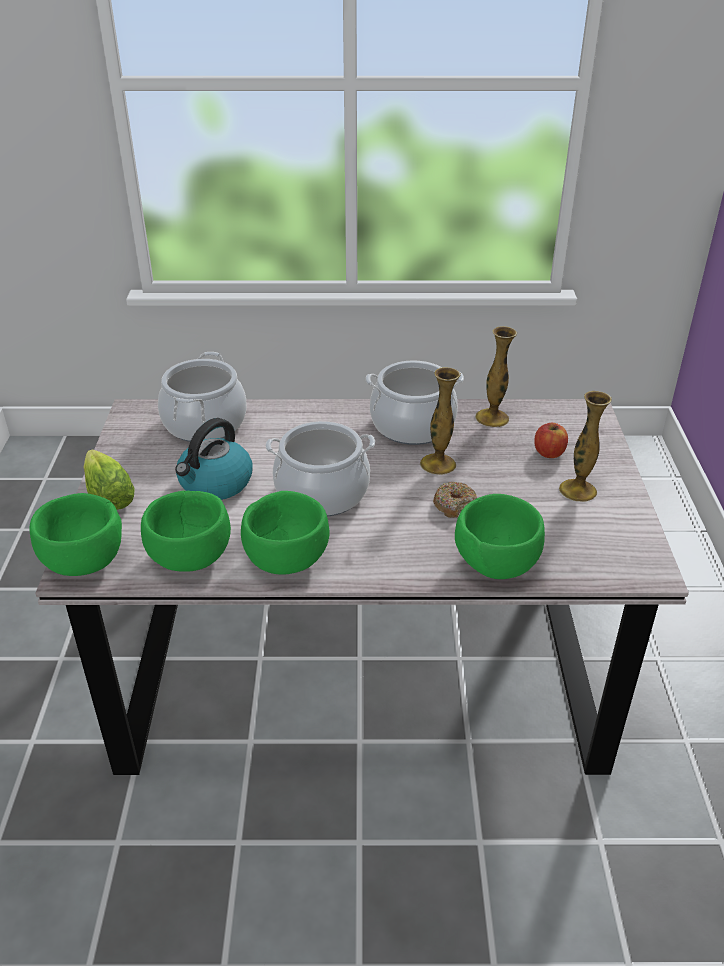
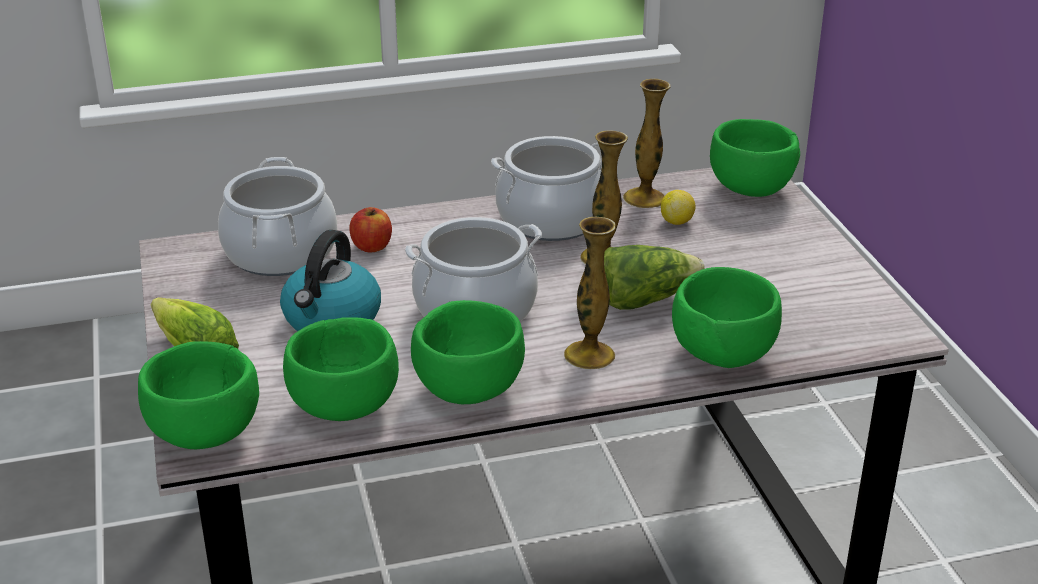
camera: 15 degrees left, 5 degrees down
(454, 505) = (644, 299): donut -> lettuce
(509, 442) = (677, 221): none -> lemon
(549, 452) = (729, 227): apple -> apple (371, 246)
(578, 490) = (781, 263): vase -> vase (589, 355)
(580, 423) = (751, 190): none -> green bowl

